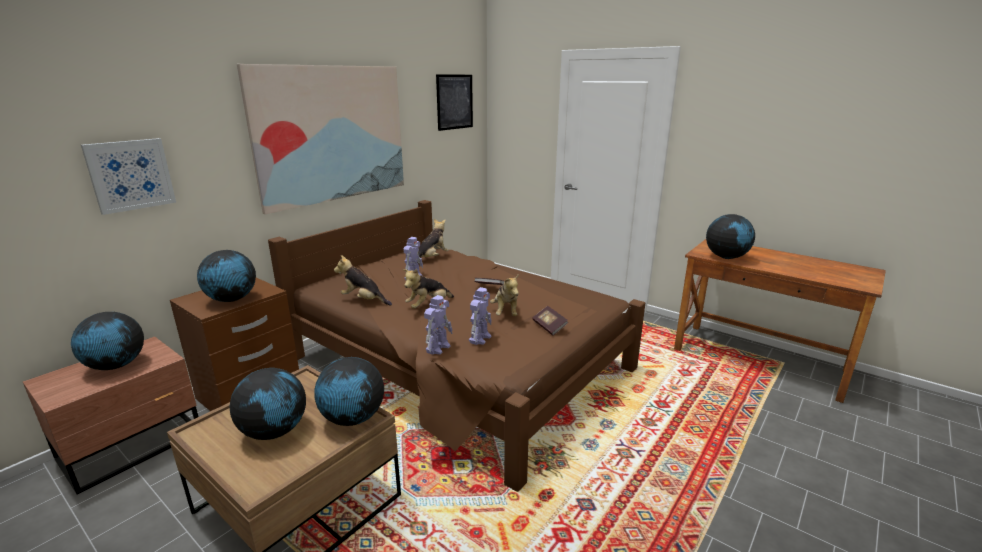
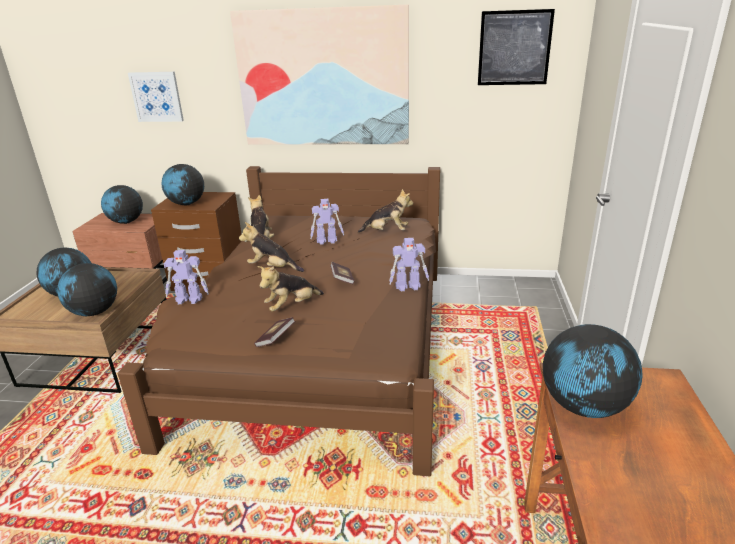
camera: 60 degrees right, 5 degrees up
(480, 338) = (220, 311): toy robot -> toy robot (408, 286)

